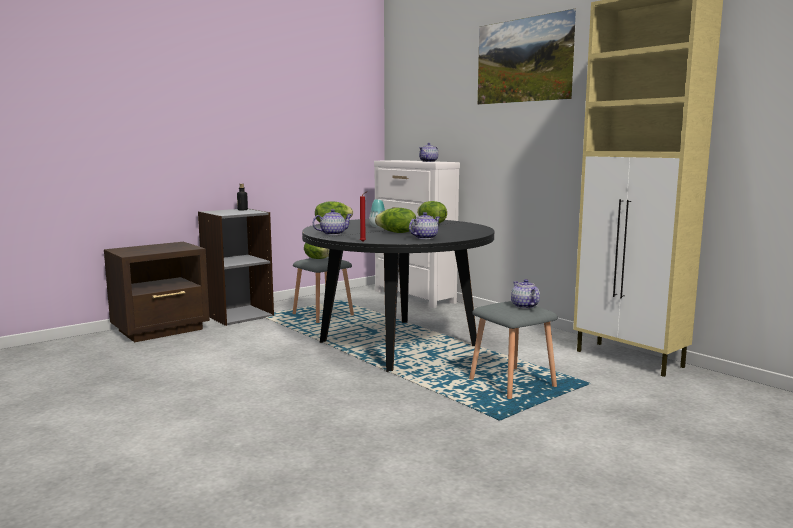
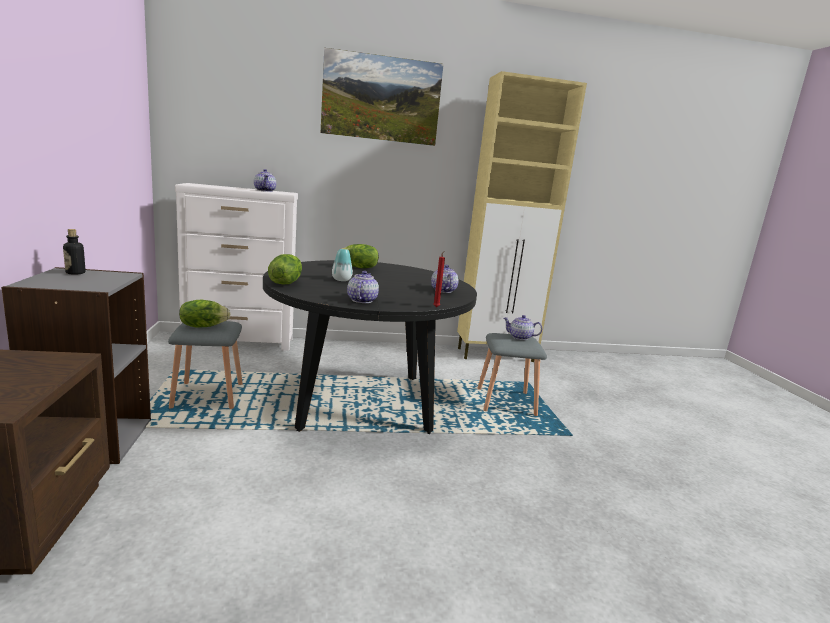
camera: 60 degrees left, 5 degrees up
(396, 232) = (396, 287): lettuce -> none

